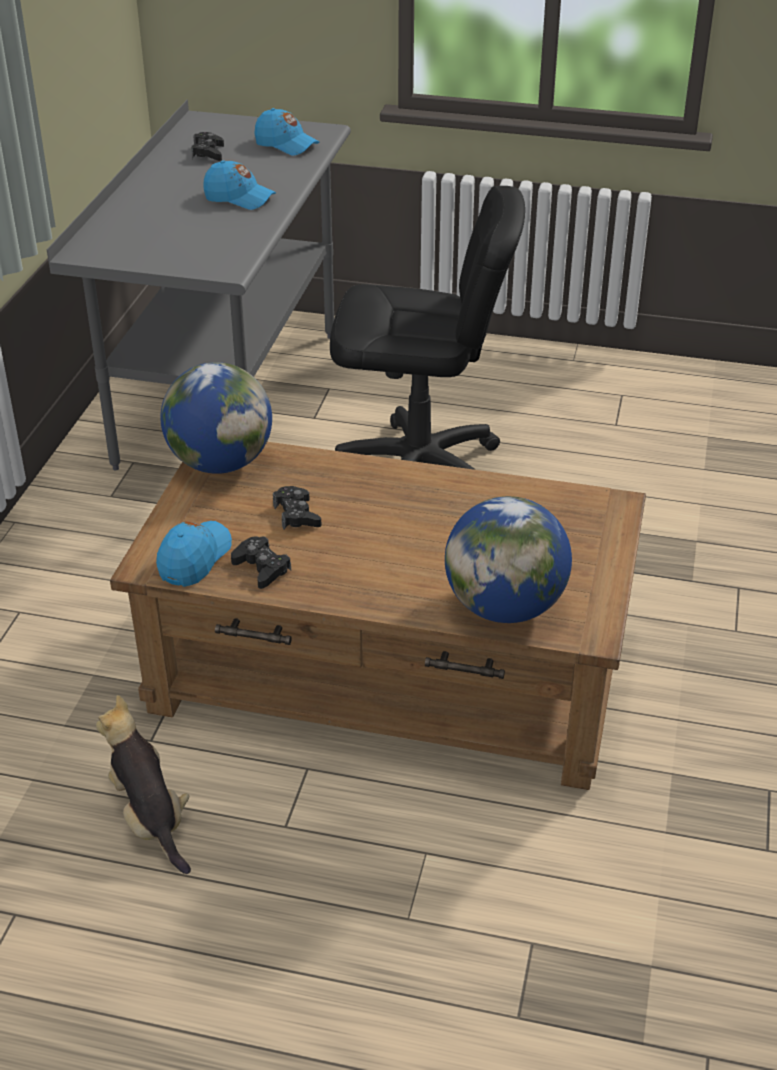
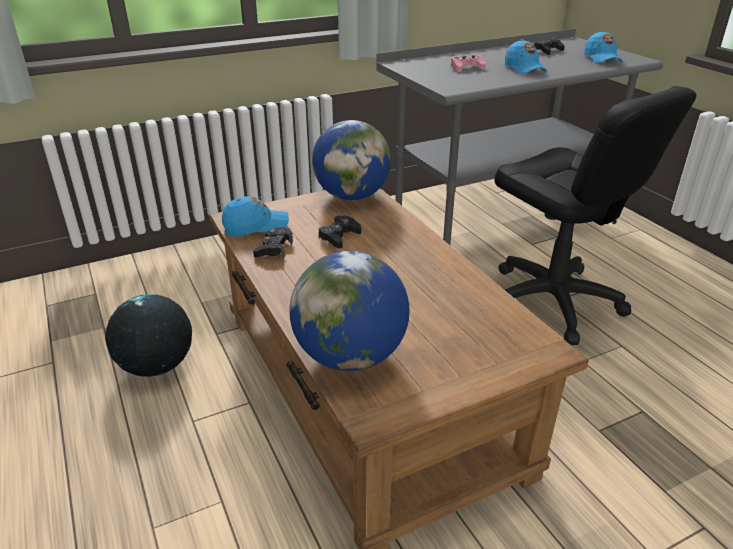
camera: 50 degrees right, 5 degrees down
(150, 818) = (156, 366): plush toy -> globe
(175, 224) = (466, 68): none -> pink game controller

